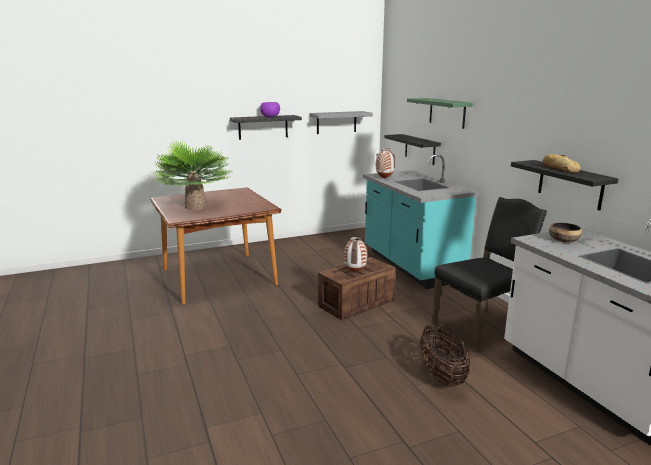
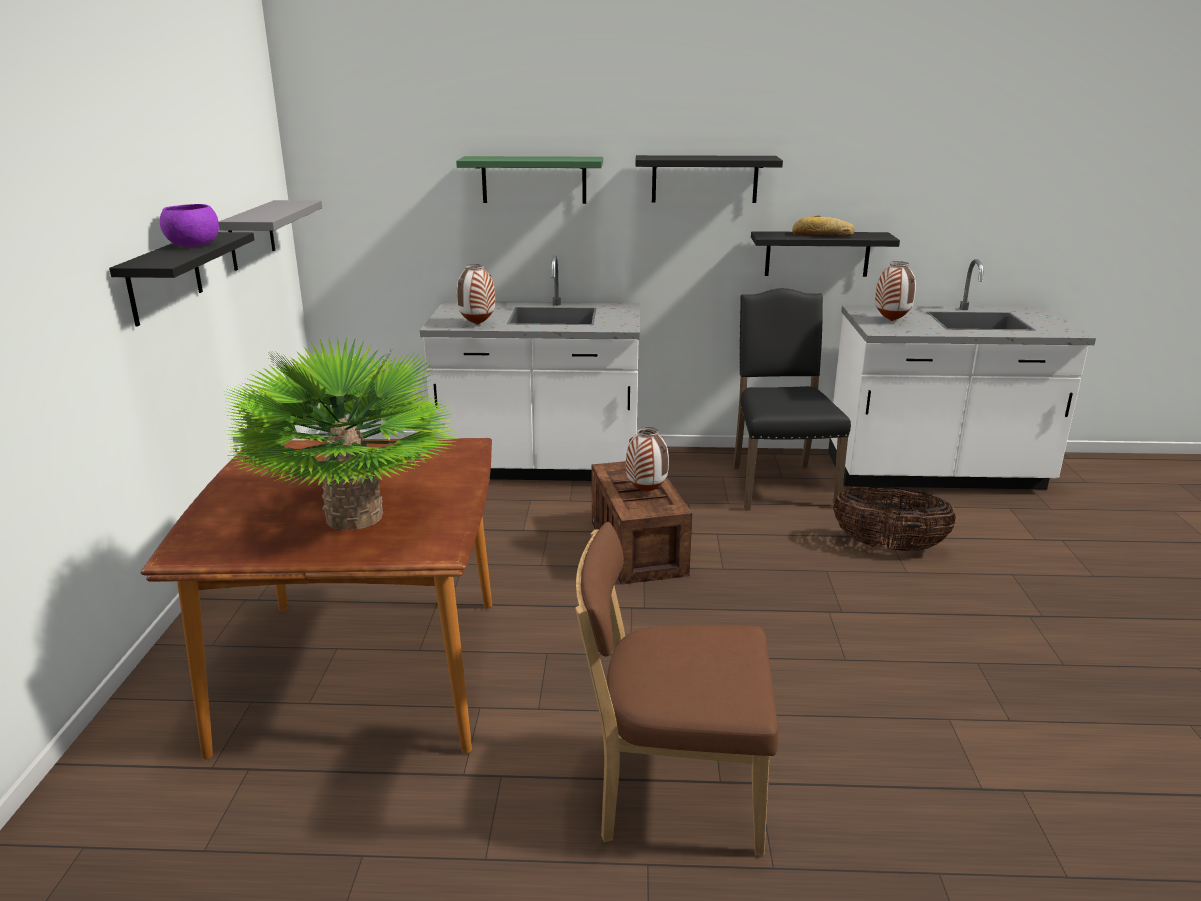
camera: 65 degrees left, 5 degrees up
(174, 345) = (671, 792): none -> brown chair
(411, 266) = (539, 467): turquoise counter -> white counter
(419, 149) = (458, 257): black shelf -> black shelf (704, 179)
(563, 240) = (891, 321): bowl -> vase

